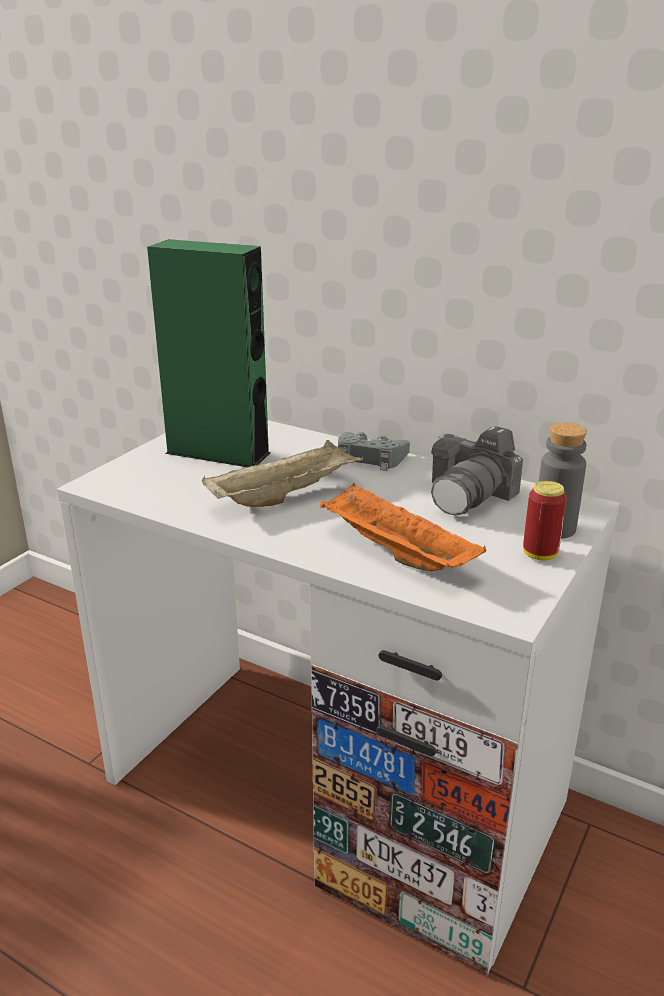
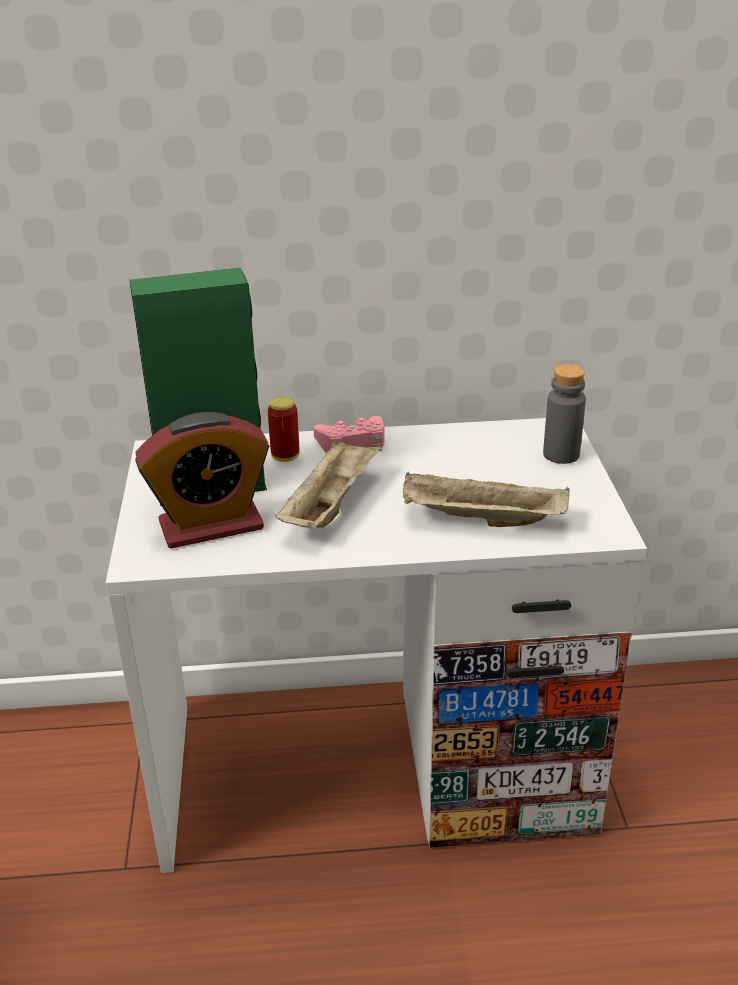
camera: 35 degrees left, 5 degrees up
(178, 478) = (211, 525): none -> alarm clock
(370, 458) = (352, 443): grey game controller -> pink game controller
(394, 553) = (480, 520): orange tray -> beige tray
(470, 495) = (472, 448): camera -> none
(540, 554) = (576, 480): can -> can (285, 457)

